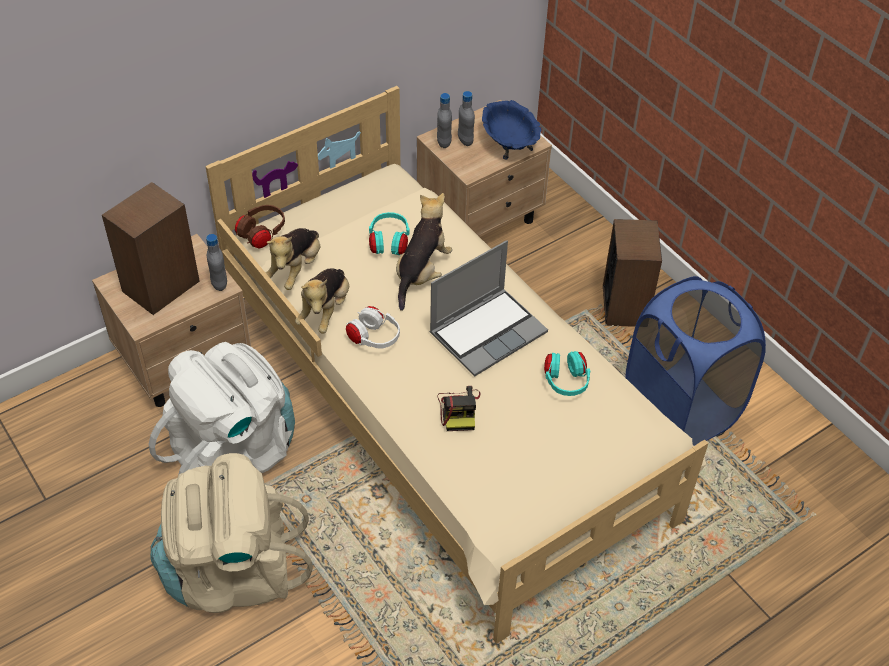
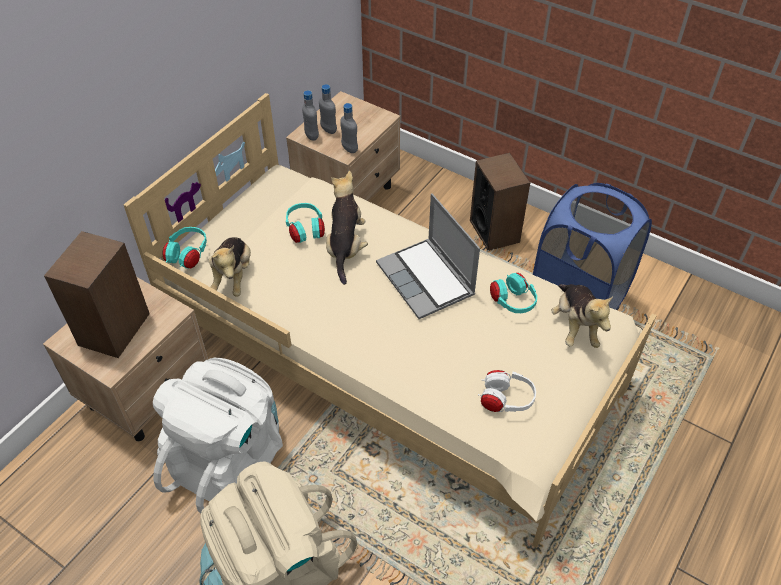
camera: 20 degrees left, 0 degrees up
(219, 284) = (169, 310): grey bottle -> grey bottle (349, 149)
(262, 235) = (188, 256): brown headphones -> turquoise headphones
(325, 311) = (277, 305): plush toy -> plush toy (575, 326)
(374, 338) = (332, 316): white headphones -> white headphones (505, 400)
(459, 410) = (437, 354): camera -> none
(488, 332) = (427, 280): laptop -> laptop turned 120 degrees clockwise
(509, 143) = (365, 123): blue bowl -> none

